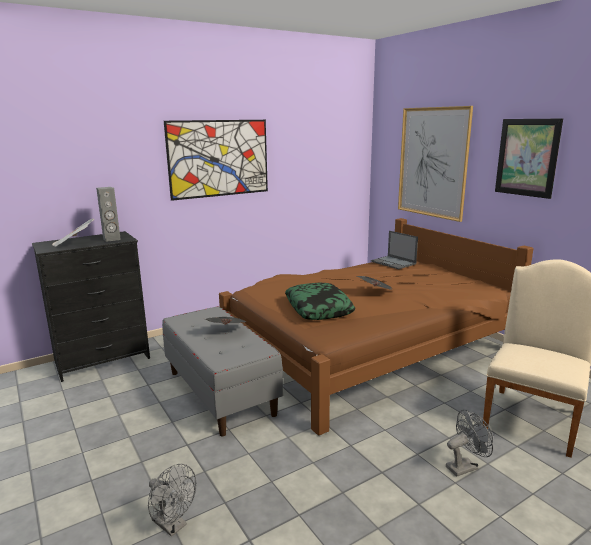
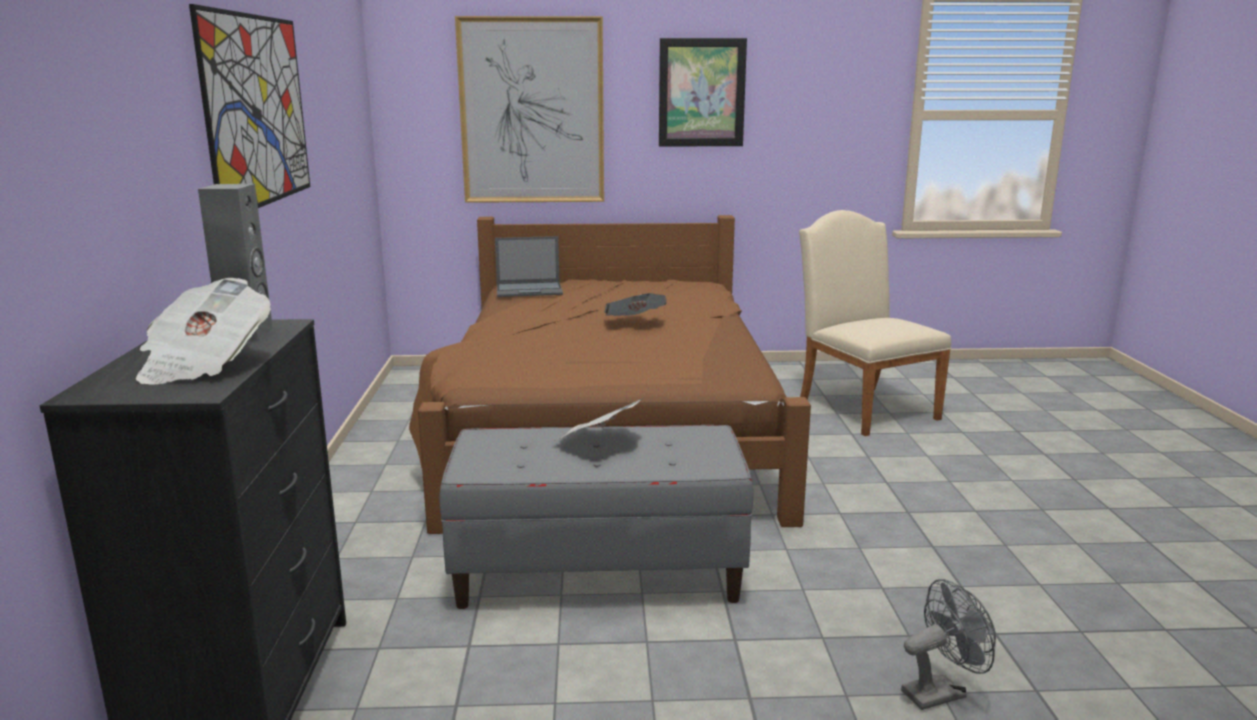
camera: 60 degrees left, 0 degrees up
(318, 309) = (640, 361): pillow -> none
(465, 466) = (925, 467): grey fan -> none

